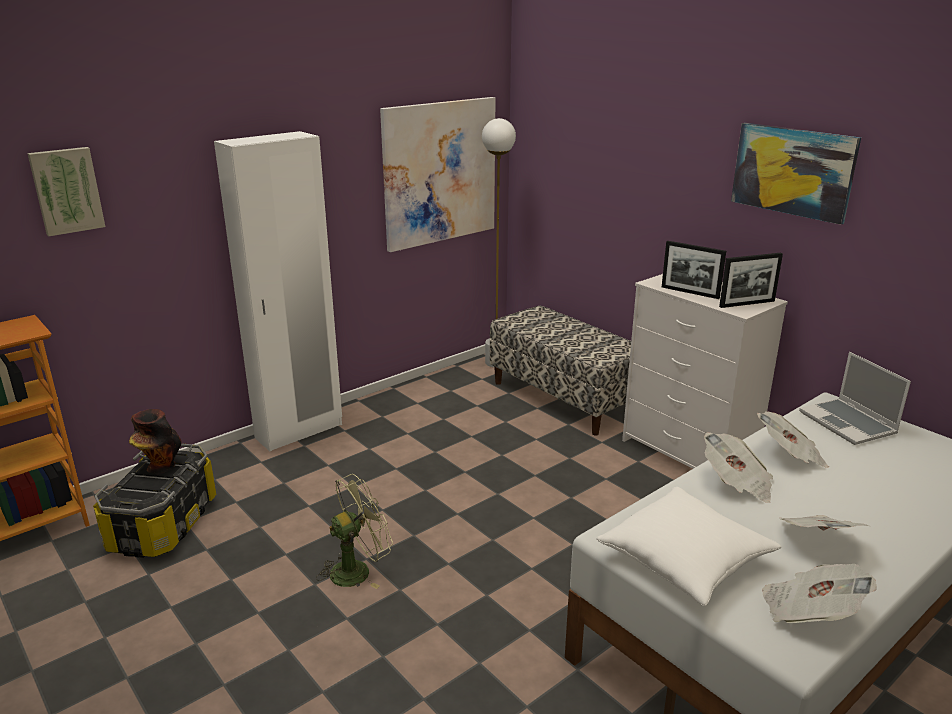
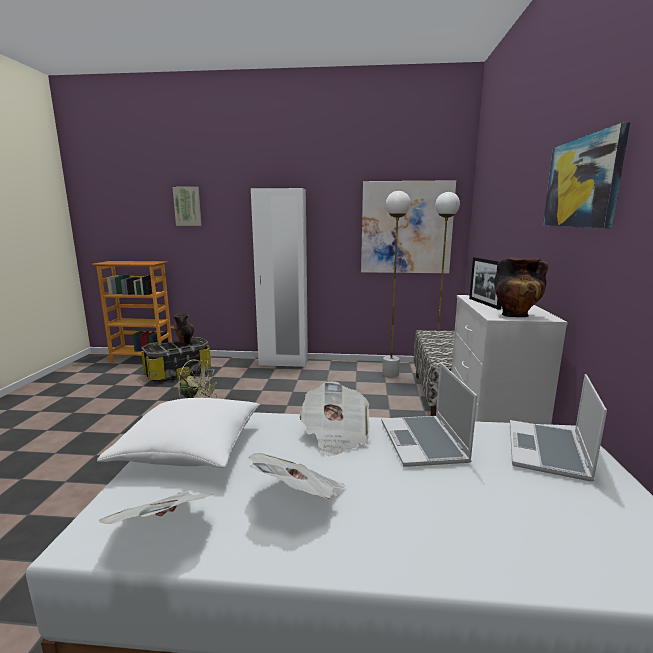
camera: 45 degrees right, 10 degrees down
(463, 391) = (390, 374): none -> white floor lamp
(747, 304) = (516, 315): picture frame -> vase
(790, 456) = (424, 442): newspaper -> laptop

